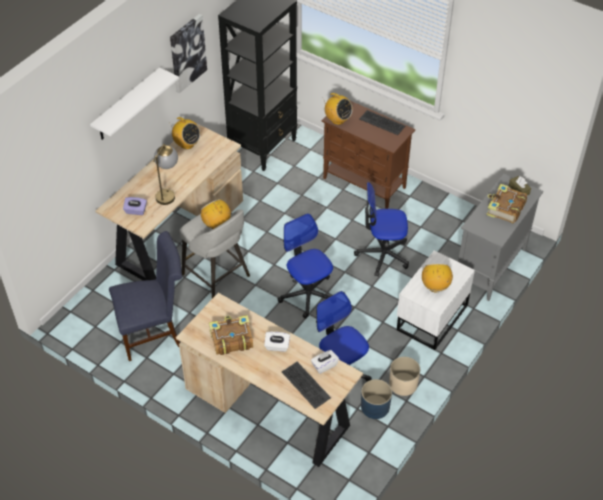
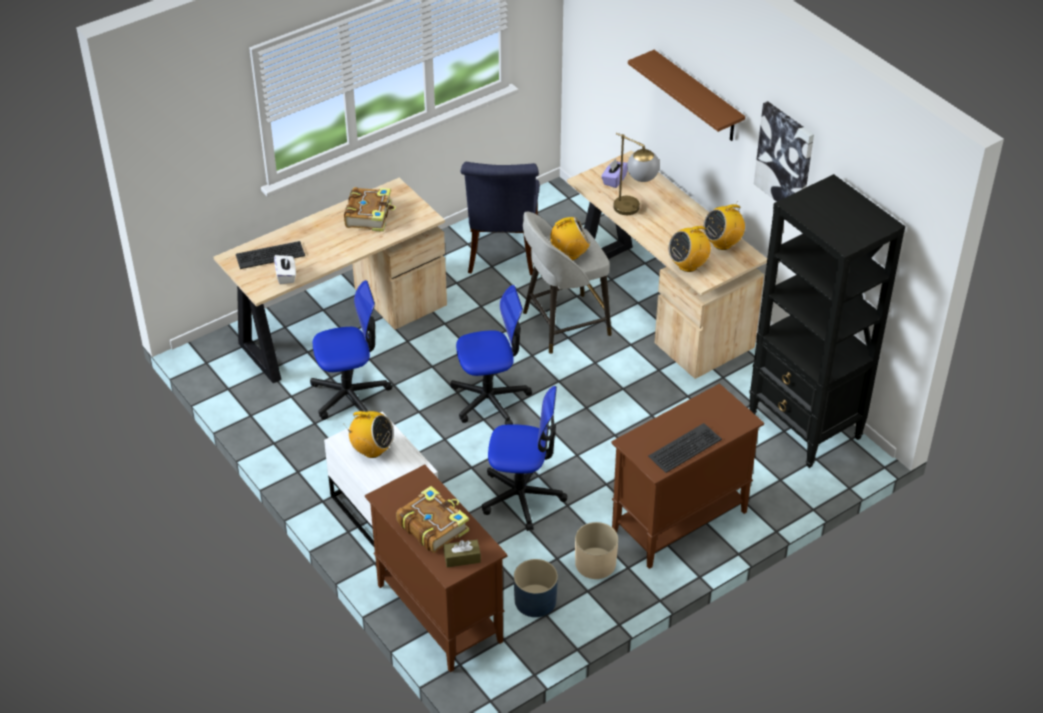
camera: 110 degrees right, 5 degrees down
(127, 105) = (697, 97): white shelf -> brown shelf
(277, 346) = (336, 246): white tissue box -> none
(337, 120) = (711, 400): radio -> radio (688, 265)
(375, 407) = (283, 412): blue planter -> blue planter (535, 601)
(382, 255) = (522, 496): office chair -> office chair turned 75 degrees clockwise
(403, 384) = (298, 448): beige planter -> beige planter (595, 563)
(490, 267) = (438, 612): grey cabinet -> brown cabinet

